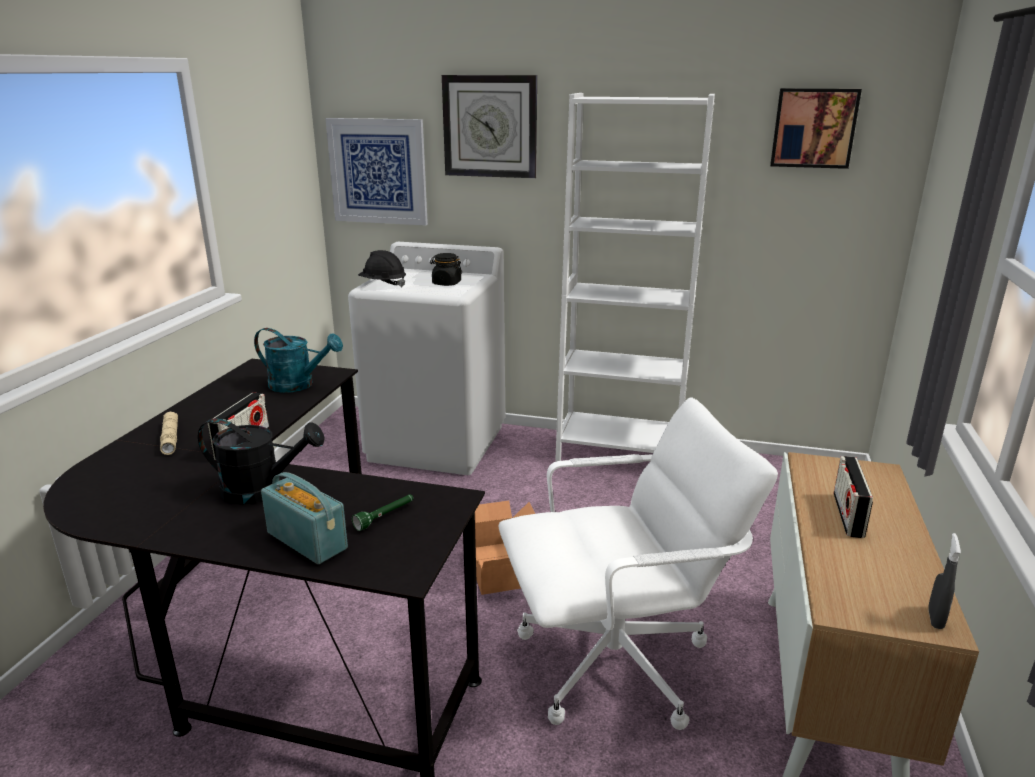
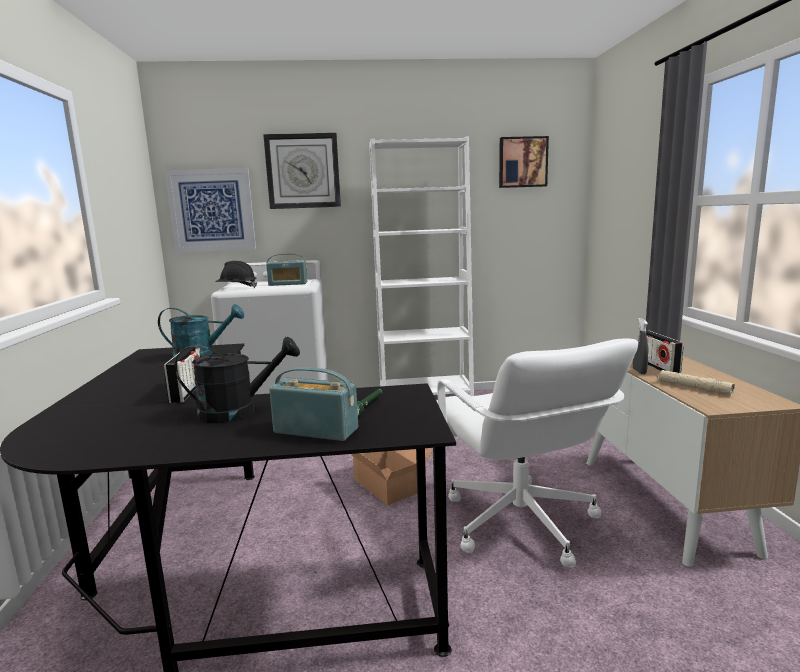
camera: 20 degrees left, 10 degrees down
(170, 438) = (108, 398): beige flashlight -> beige flashlight (693, 388)
(446, 283) = (288, 284): black jar -> radio
(616, 664) = (520, 523): white office chair -> white office chair turned 105 degrees clockwise
(935, 619) = (767, 399): grey spray bottle -> grey spray bottle (639, 371)

